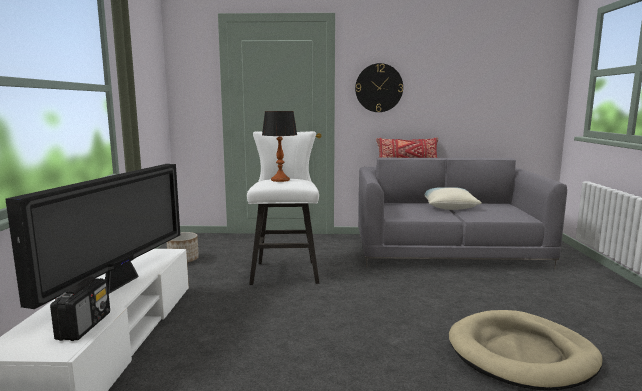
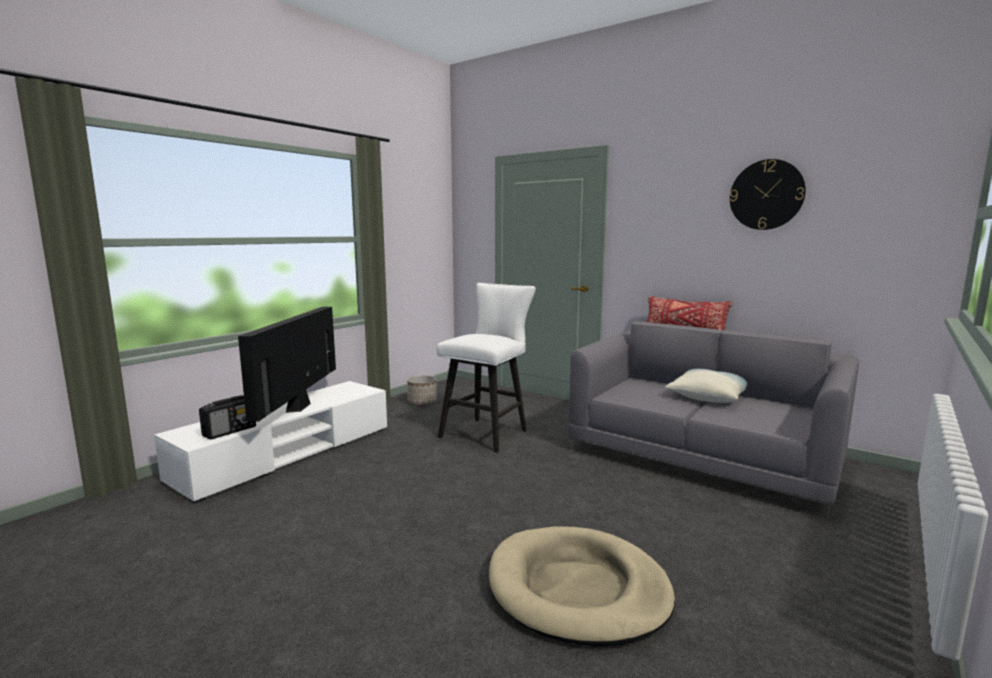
camera: 35 degrees right, 0 degrees up
(121, 283) = (298, 407): television -> television turned 135 degrees clockwise
(280, 180) = (476, 336): table lamp -> none
(379, 88) = (656, 234): wall clock -> wall clock (766, 195)

